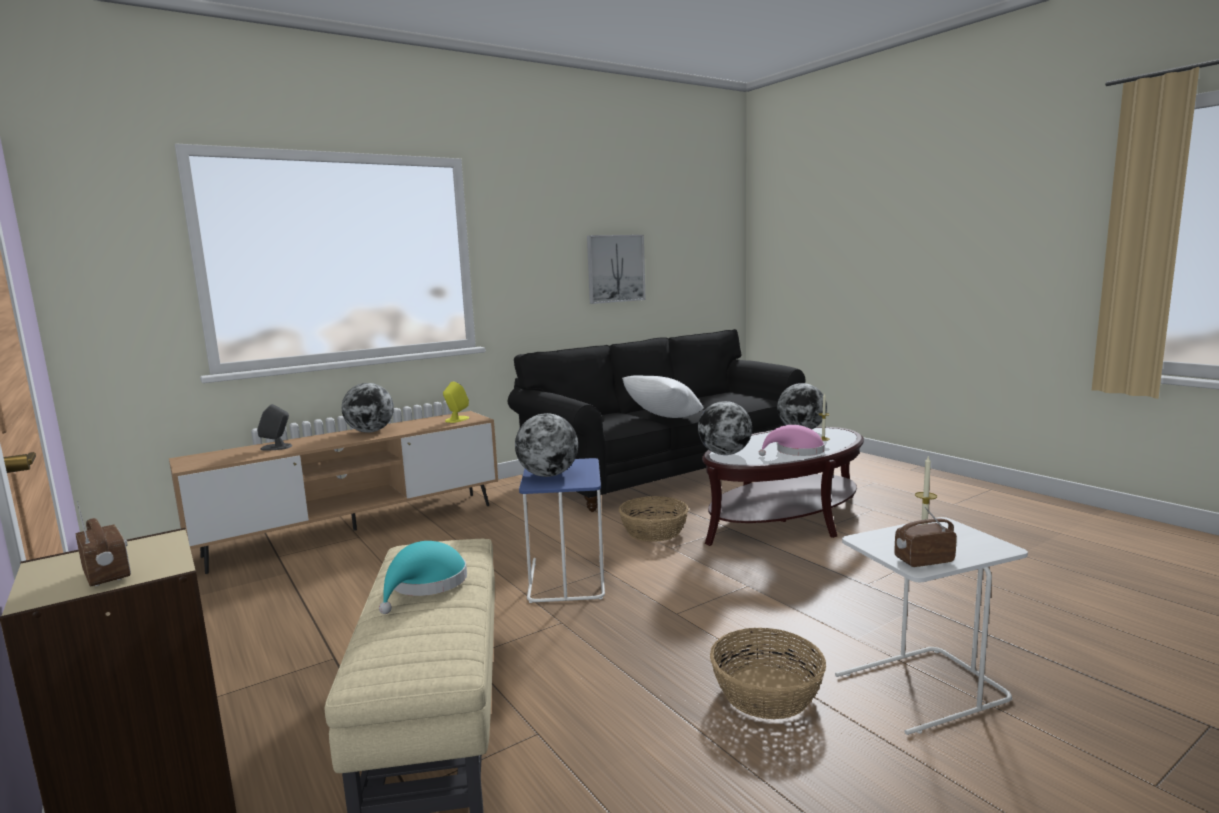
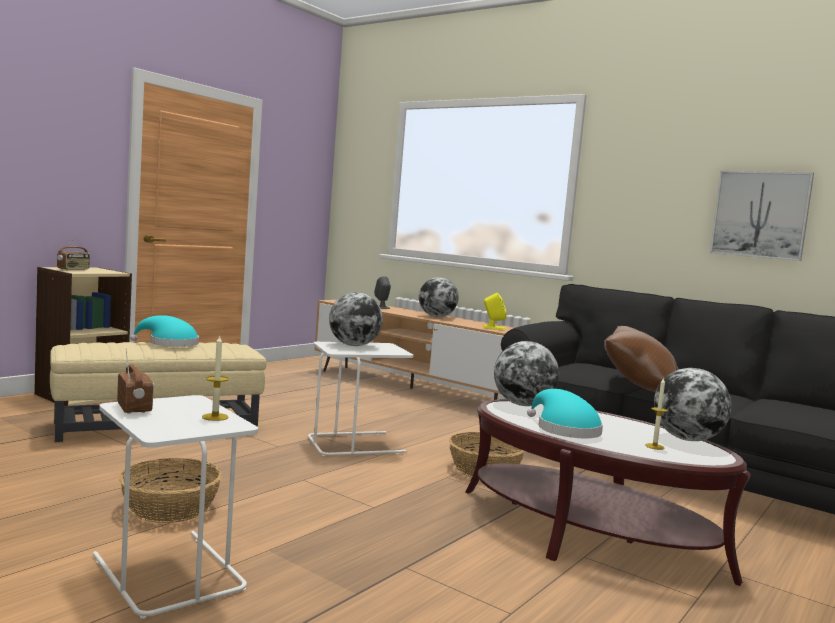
camera: 70 degrees right, 5 degrees down
(565, 578) = (356, 444): blue side table -> white side table
(663, 419) = (639, 388): white pillow -> brown pillow
(796, 452) = (564, 430): pink hat -> turquoise hat

